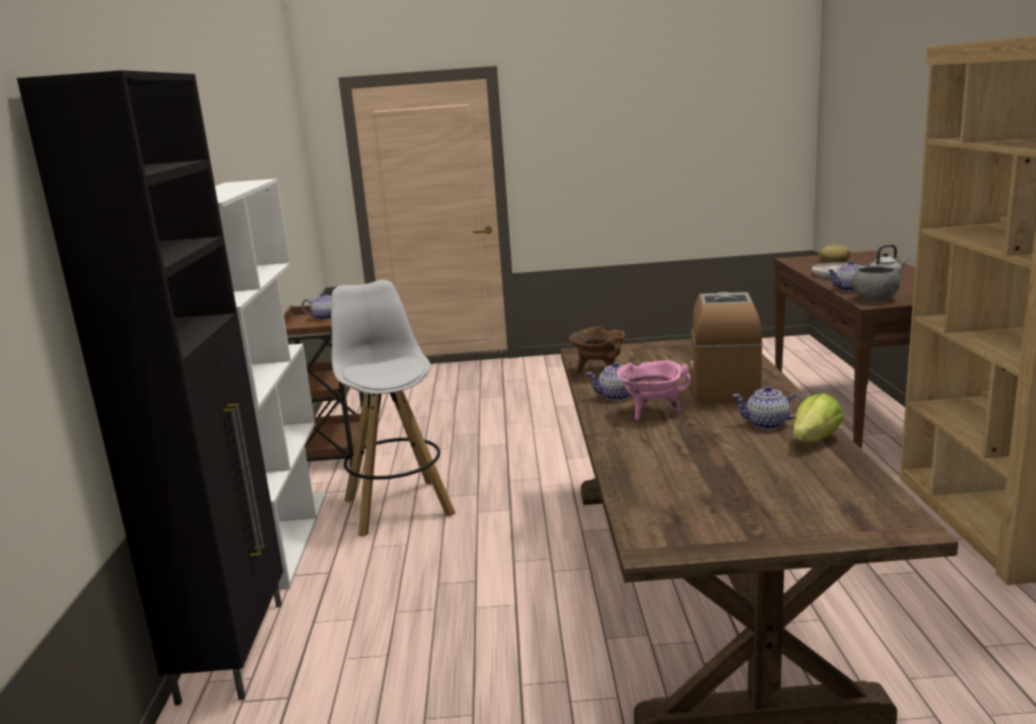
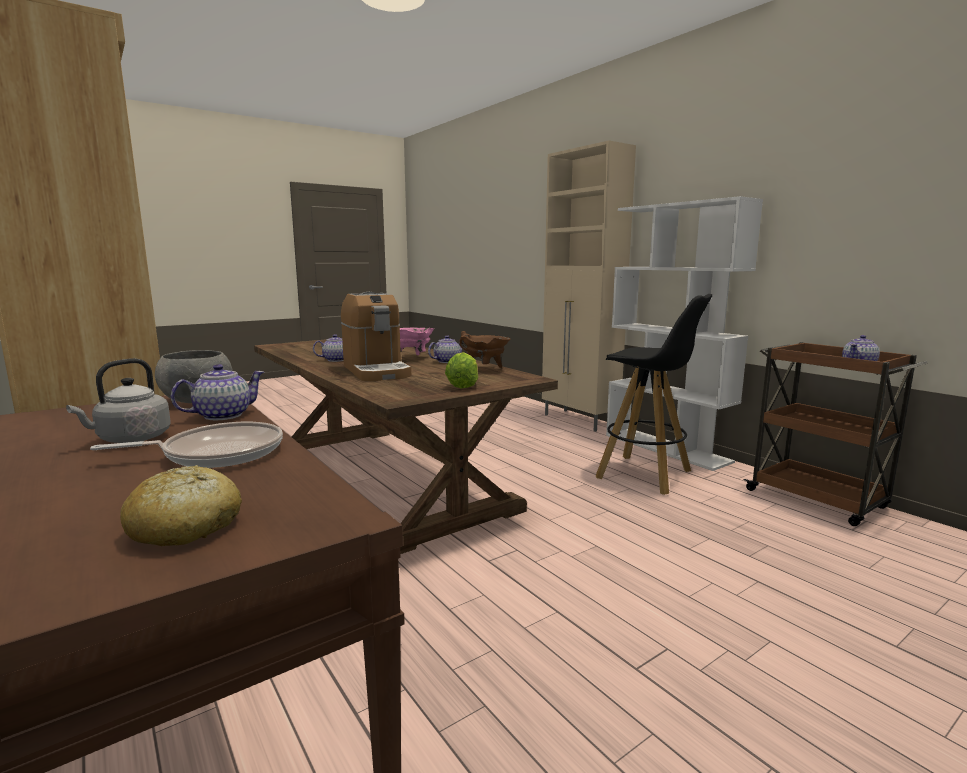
camera: 145 degrees right, 5 degrees down
(235, 649) = (579, 420): black cabinet -> beige cabinet
(398, 506) = (646, 475): white stool -> black stool
(814, 440) = (307, 358): lettuce -> lettuce (463, 385)

